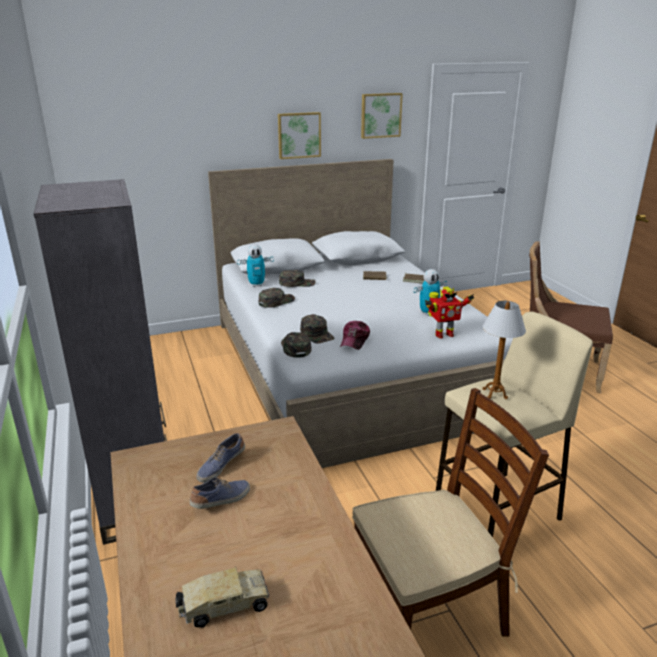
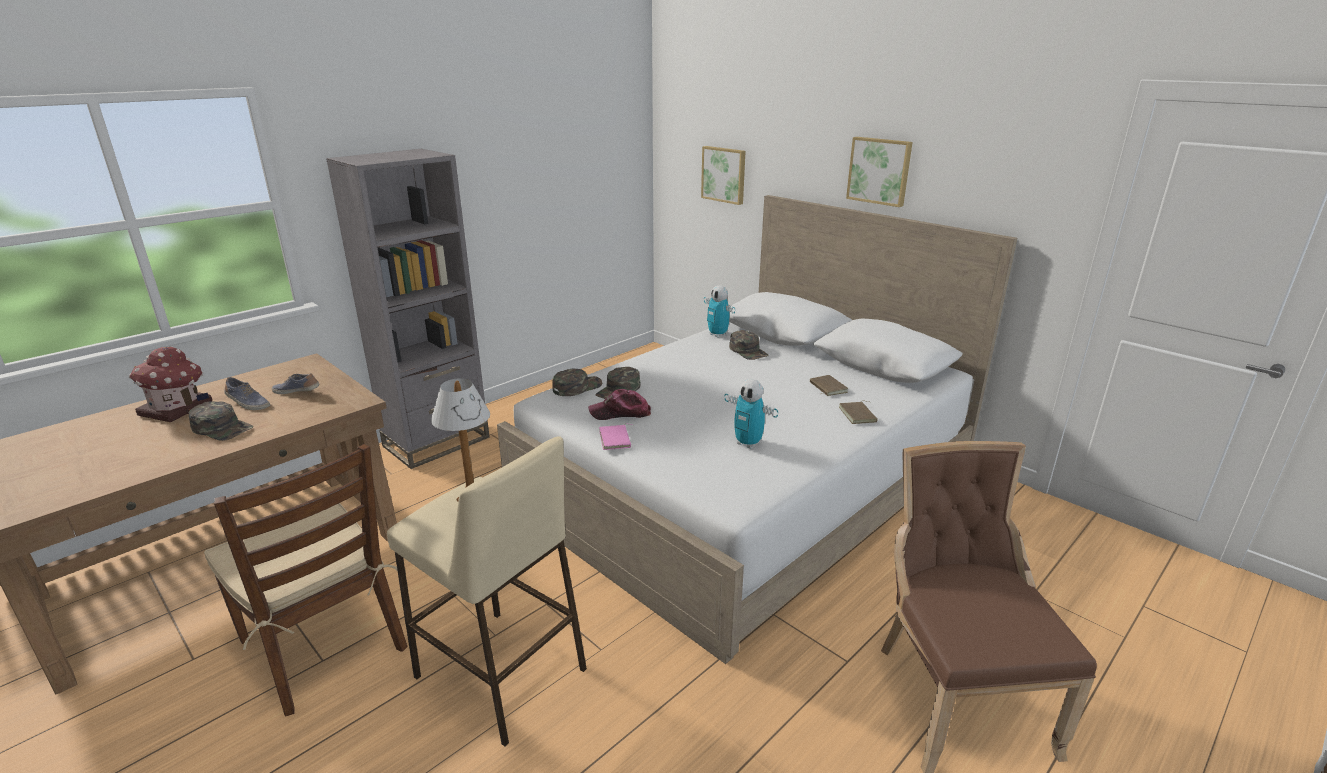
camera: 65 degrees right, 0 degrees up
(185, 559) = (177, 408): none -> toy house
(223, 607) = (120, 433): toy truck -> none
(276, 301) = (684, 353): green cap -> green cap (222, 428)
(380, 115) = (1012, 161): picture -> picture (724, 174)
(394, 349) = (616, 439): none -> pink book
(443, 334) = (687, 464): toy robot -> none

